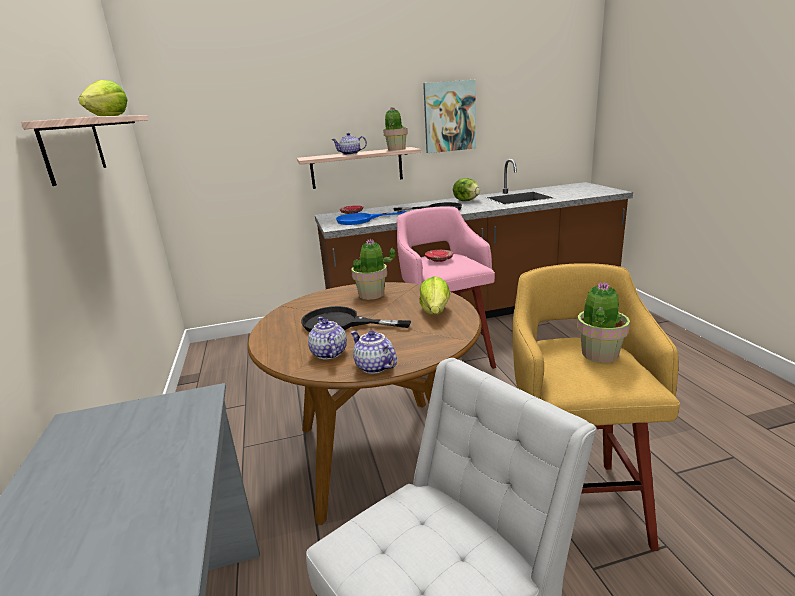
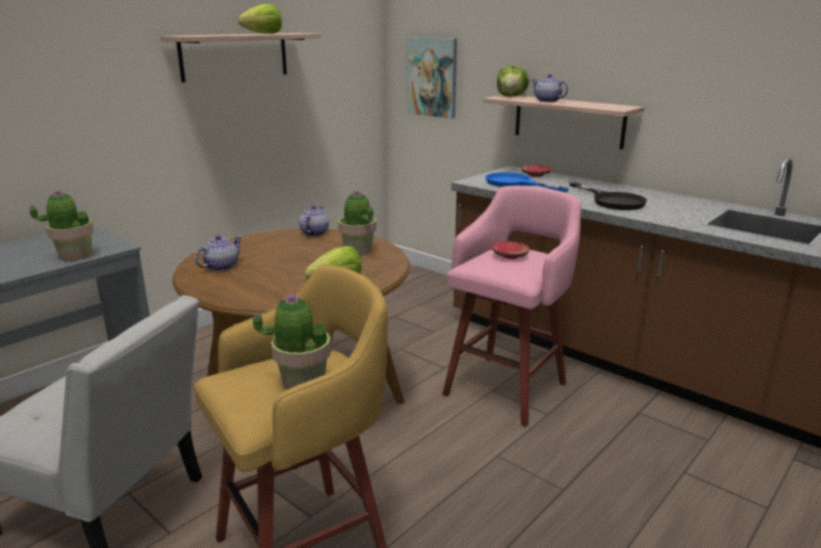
camera: 55 degrees right, 0 degrees up
(340, 323) = (281, 256): black frying pan -> none
(373, 367) = (204, 287): teapot -> teapot (314, 233)
(396, 149) = (606, 106): potted plant -> potted plant (75, 255)
(449, 116) = (713, 72): picture -> picture (432, 77)
(467, 200) = (687, 204): lettuce -> lettuce (511, 96)

